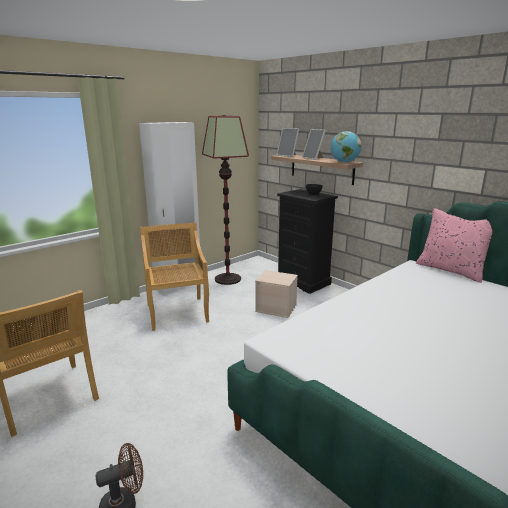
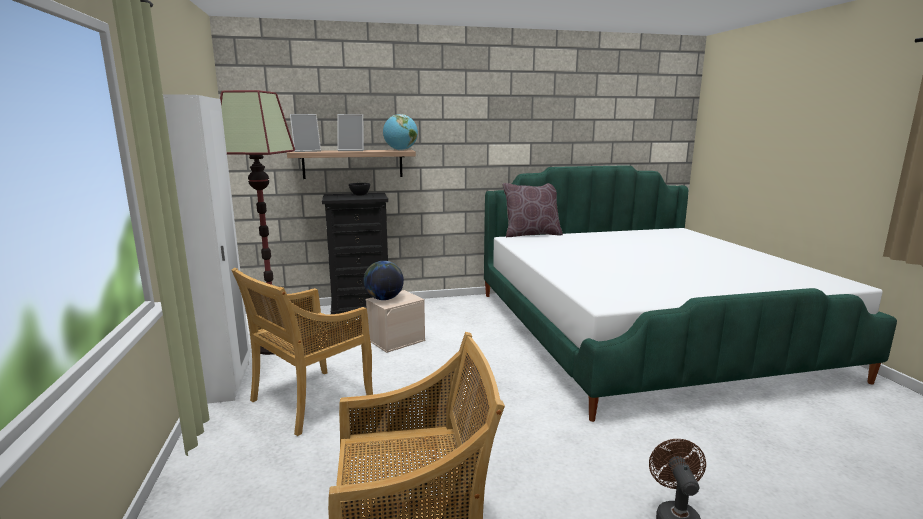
camera: 60 degrees left, 5 degrees down
(177, 312) = (310, 401): beige chair -> beige chair turned 60 degrees counterclockwise
(271, 274) = (384, 299): none -> globe
(451, 270) = (531, 234): pink pillow -> brown pillow

